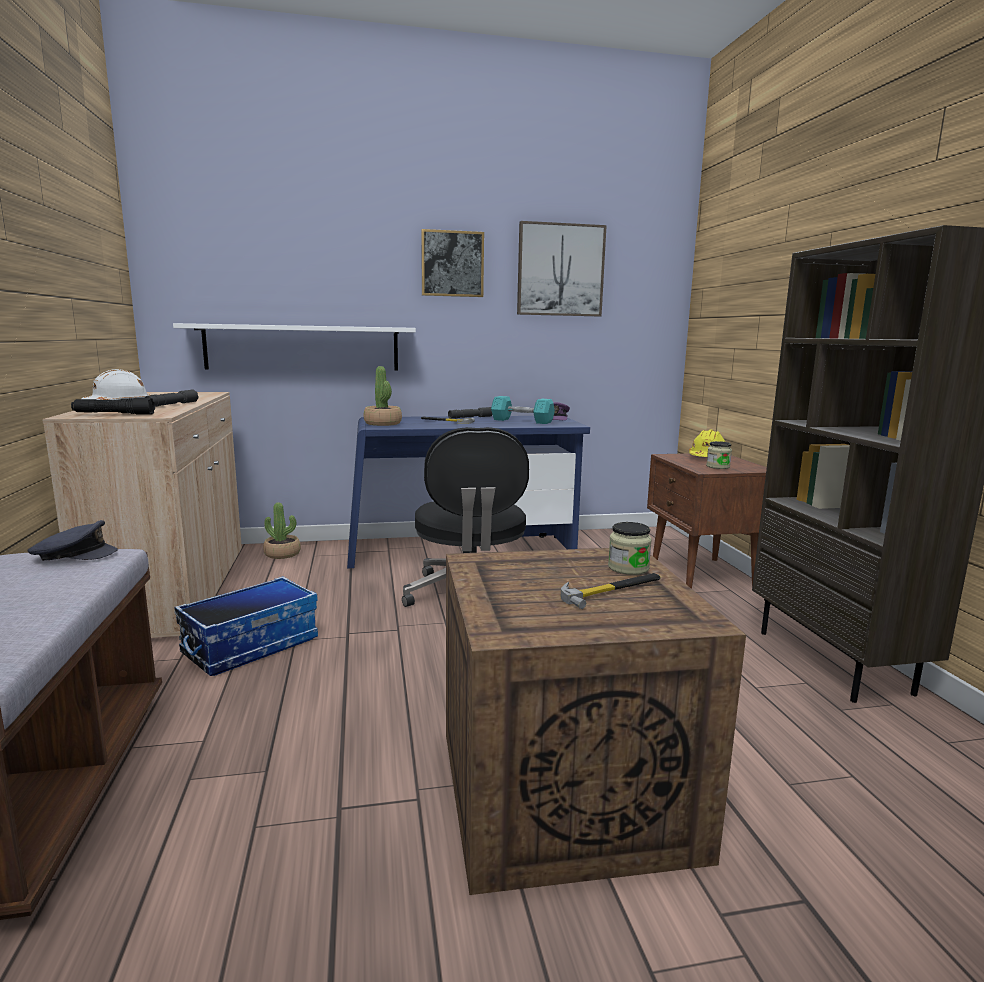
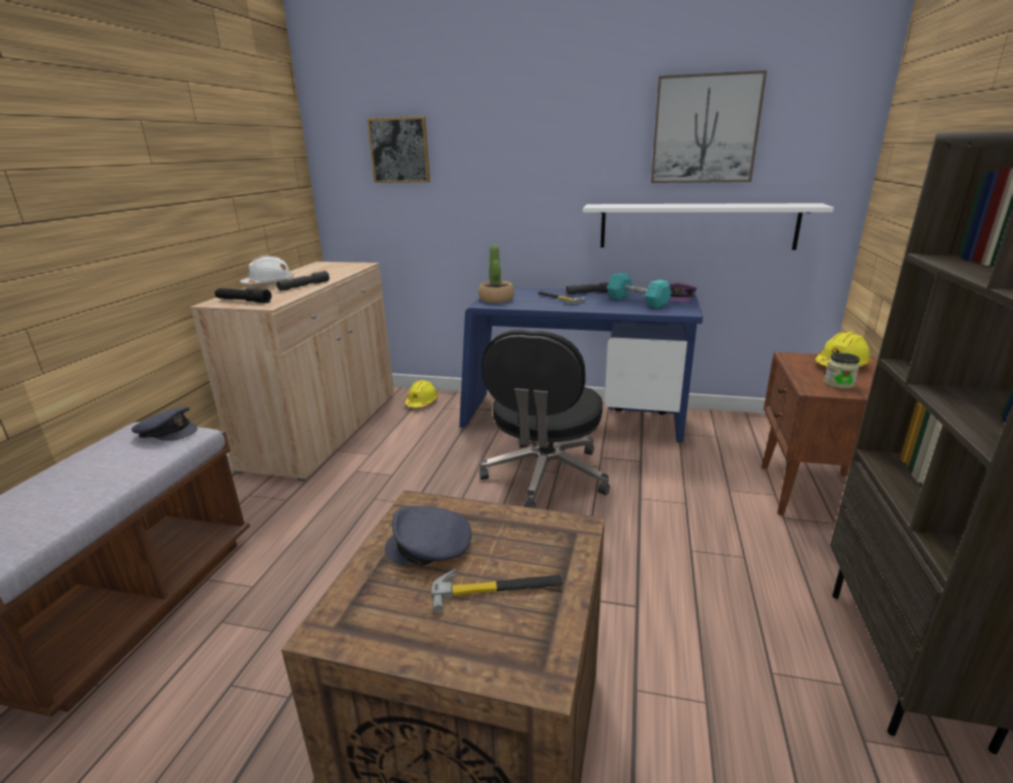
camera: 25 degrees right, 10 degrees up
(251, 645) = (340, 497): storage box -> none
(282, 554) = (422, 402): potted plant -> yellow hard hat
(303, 348) = (441, 221): white shelf -> white shelf (697, 226)
(452, 264) = (582, 131): picture -> picture (399, 150)
(522, 579) = (429, 548): none -> grey cap
(628, 568) = (553, 553): jar -> none

